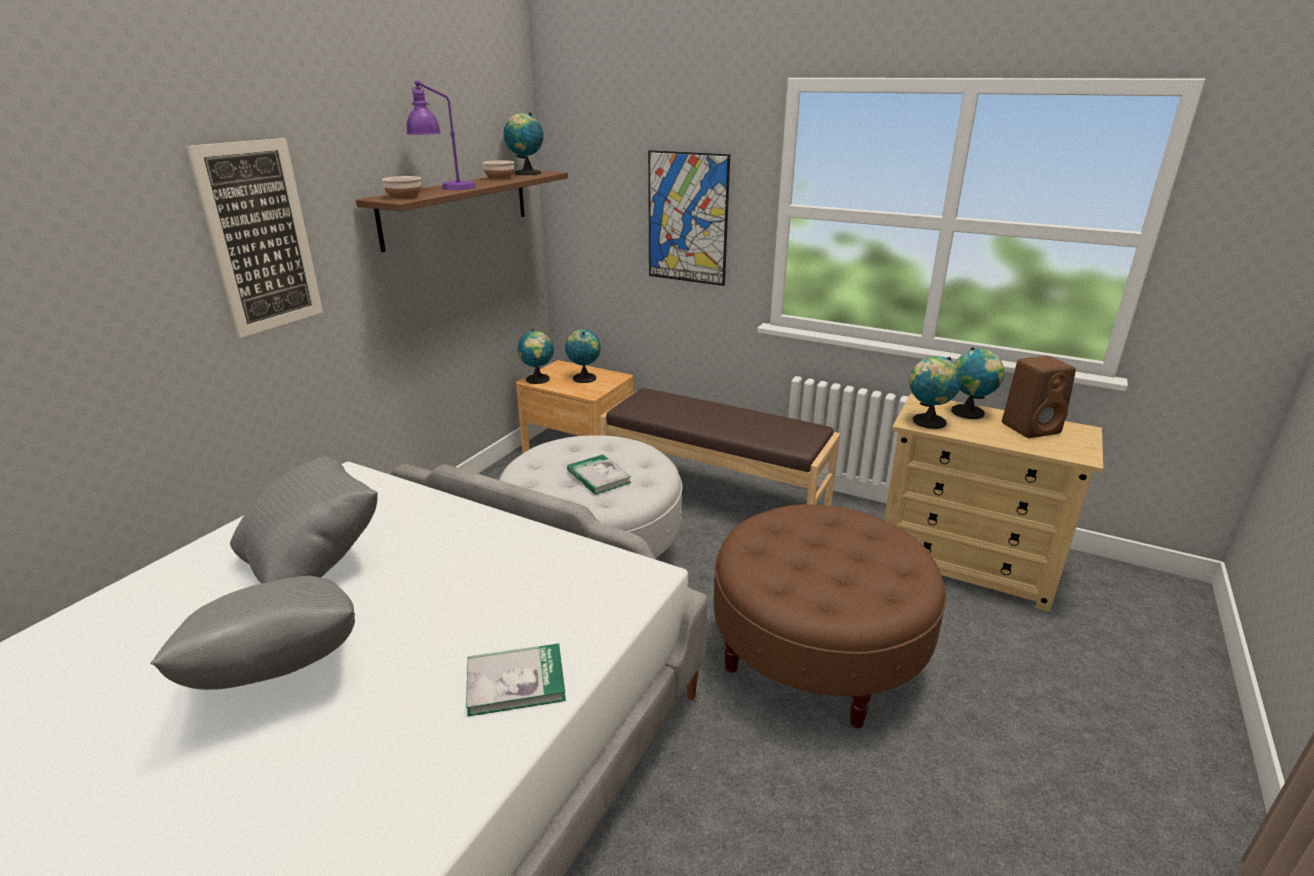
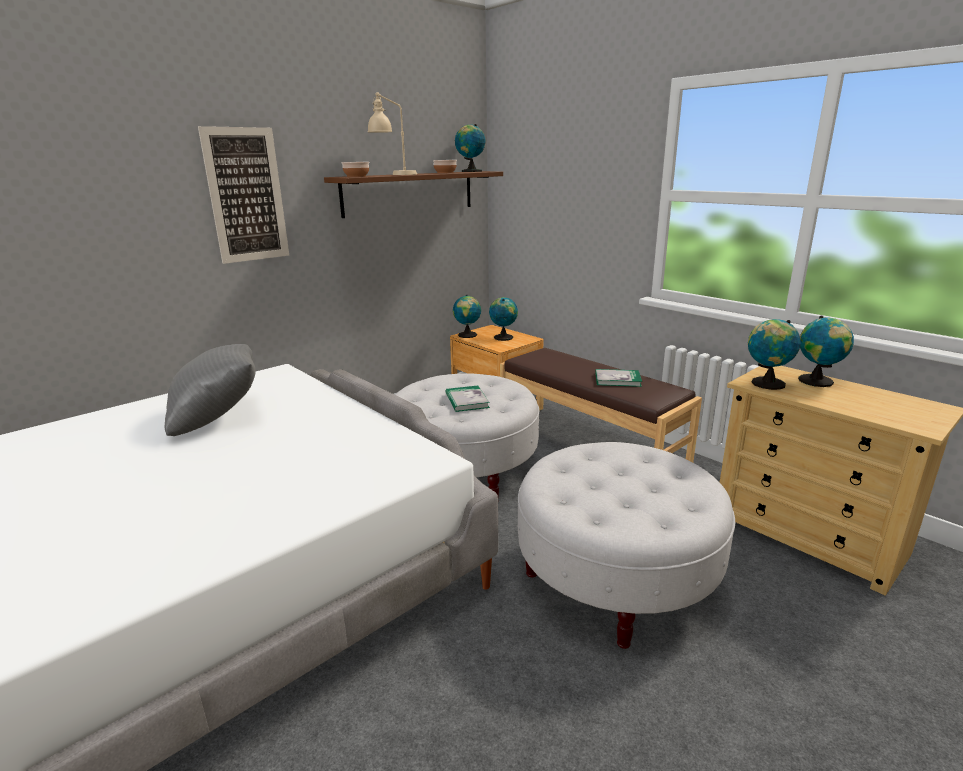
camera: 20 degrees right, 5 degrees down
(278, 676) = (141, 476): grey pillow -> none
(445, 189) = (394, 174): purple table lamp -> beige table lamp
(516, 682) = (283, 510): book -> book (617, 380)
(687, 218) = (589, 206): picture -> none
(817, 654) = (615, 579): brown ottoman -> white ottoman
(1031, 428) = (879, 400): brown speaker -> none

